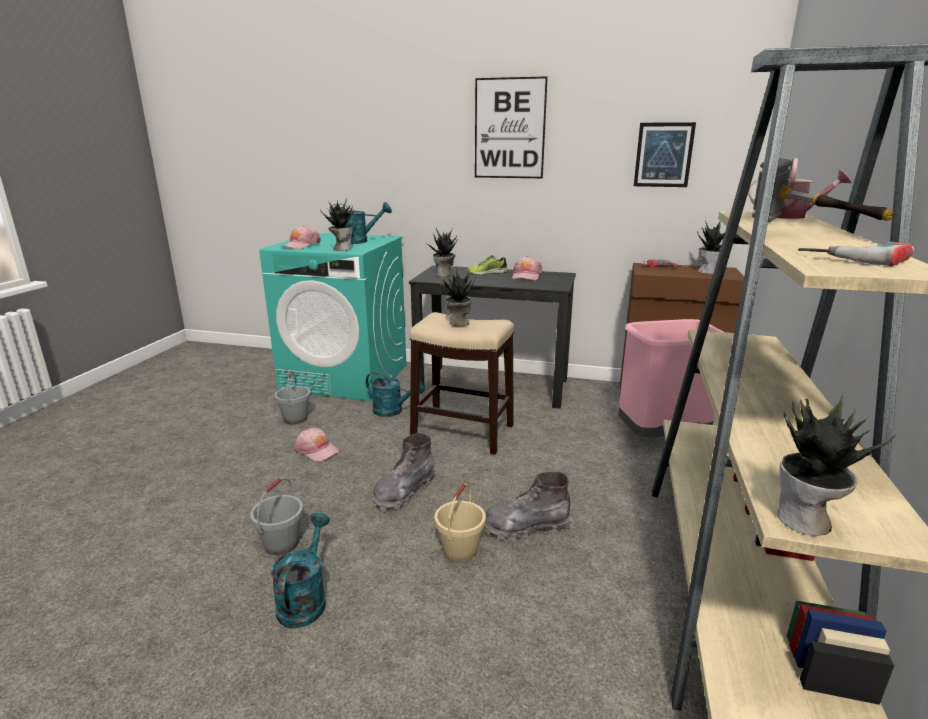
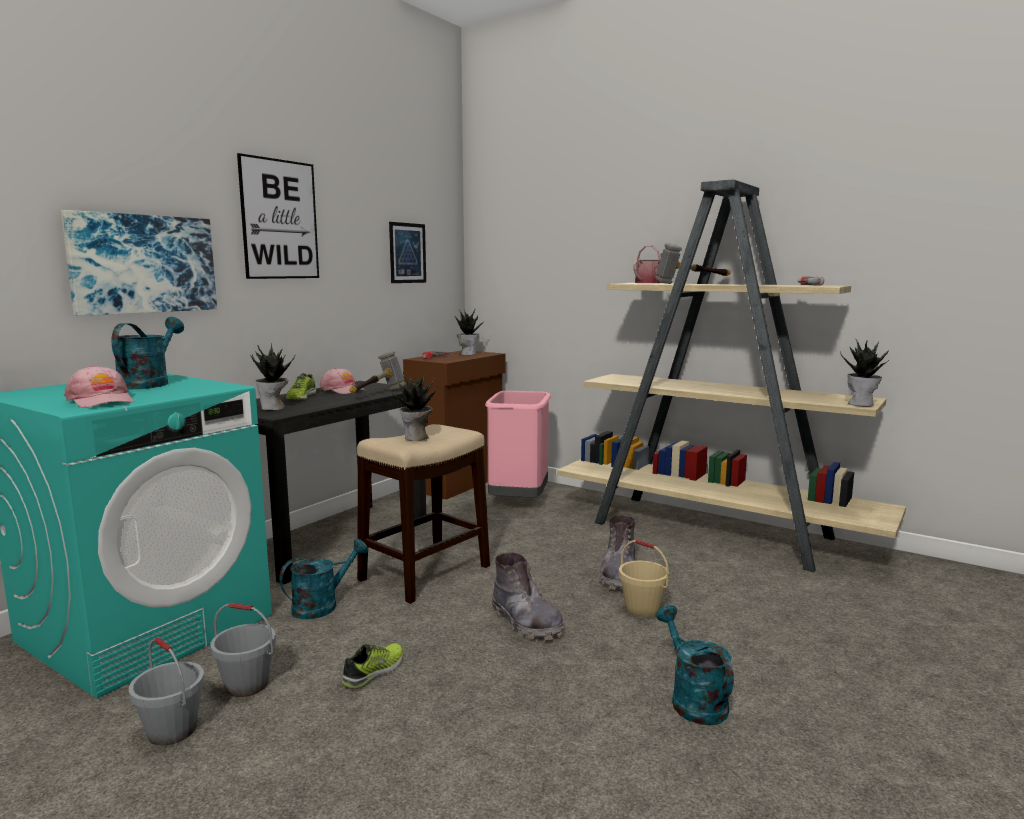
camera: 70 degrees left, 10 degrees down
(281, 544) = (590, 711): grey bucket -> grey bucket (173, 730)
(305, 599) = (693, 700): turquoise watering can -> turquoise watering can turned 45 degrees clockwise
(316, 450) = (375, 672): pink cap -> shoe
(341, 249) = (193, 390): potted plant -> none
(402, 165) = (143, 264): none -> picture
(523, 285) = (377, 394): none -> hammer

